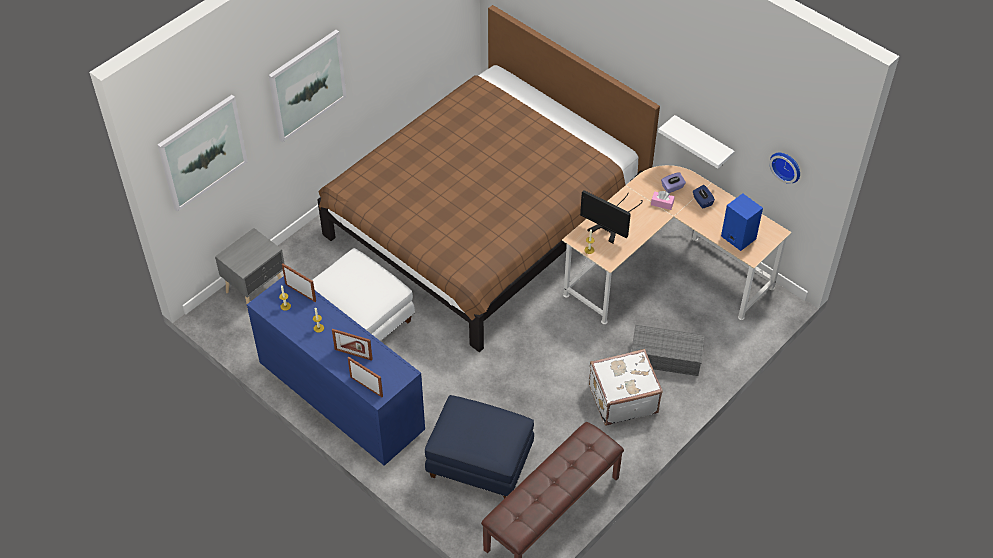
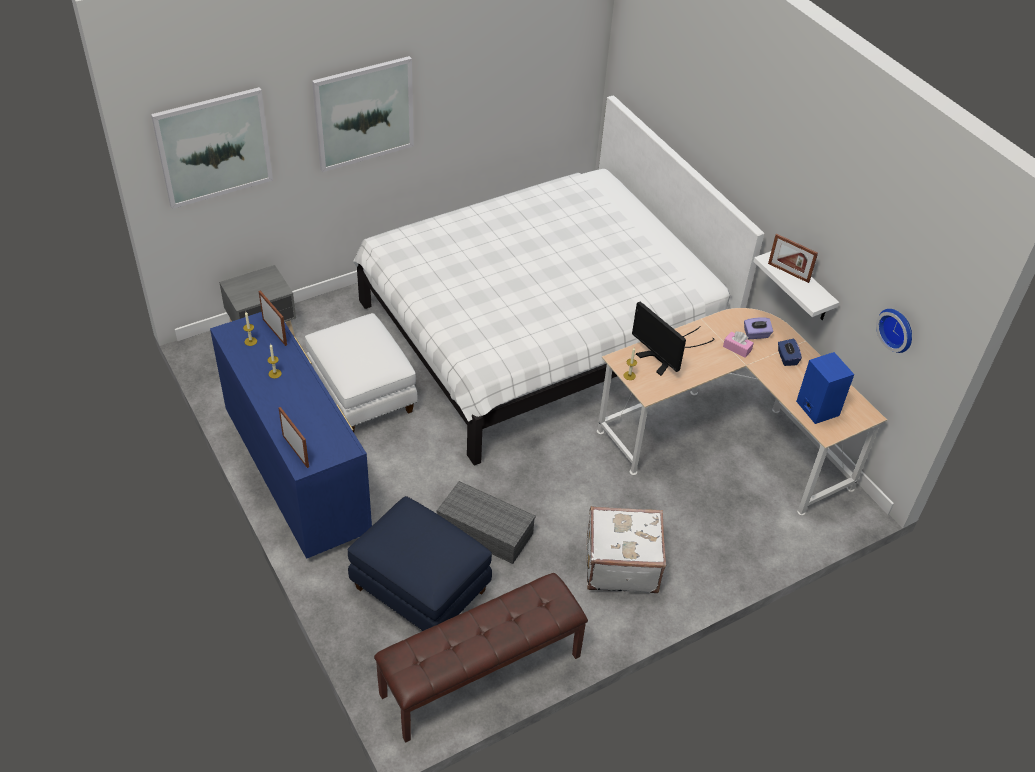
camera: 15 degrees right, 5 degrees down
(353, 354) = (299, 412): picture frame -> picture frame (788, 272)
(484, 220) = (540, 330): brown bed -> white bed
(664, 357) = (690, 532): grey storage box -> grey storage box (483, 531)

